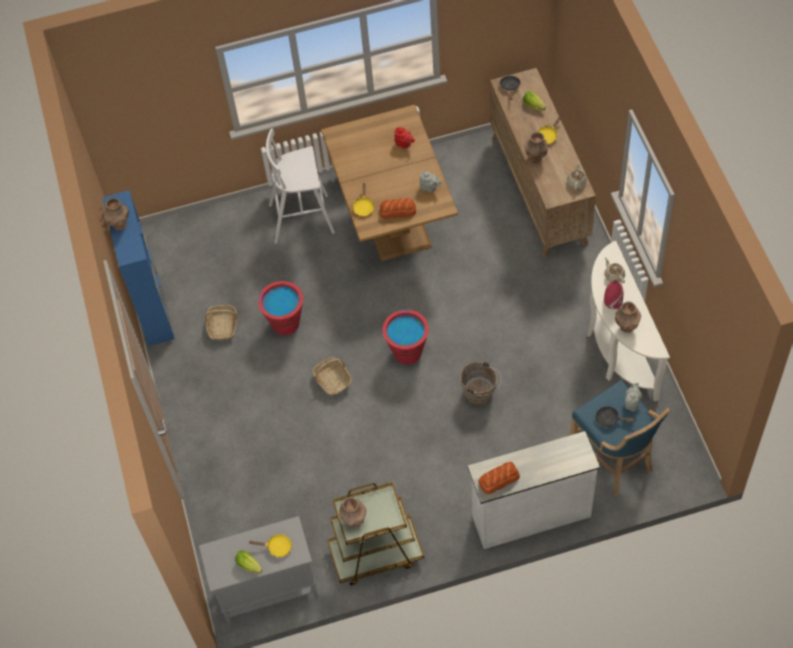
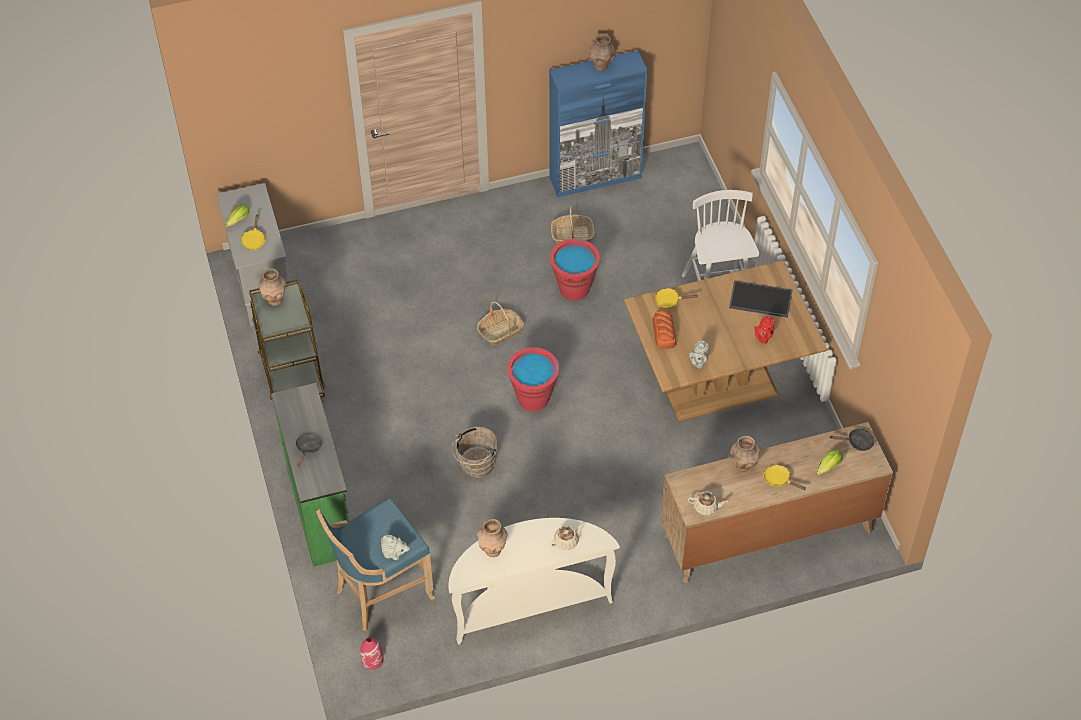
camera: 85 degrees right, 5 degrees down
(364, 145) = (760, 300): none -> tray
(498, 479) = (295, 409): bread -> none
(530, 515) = (320, 509): white dresser -> green dresser
(609, 419) = (375, 531): black frying pan -> black frying pan (308, 448)
(612, 301) = (530, 537): red vase -> red vase (372, 659)

